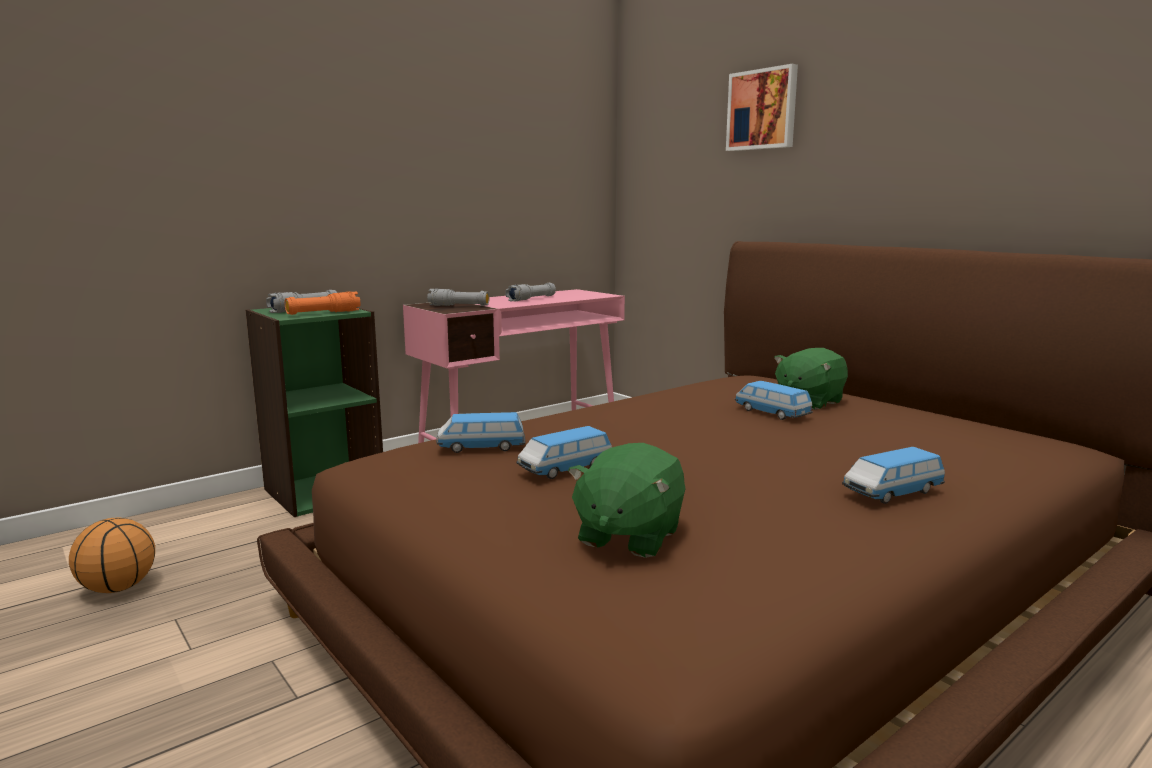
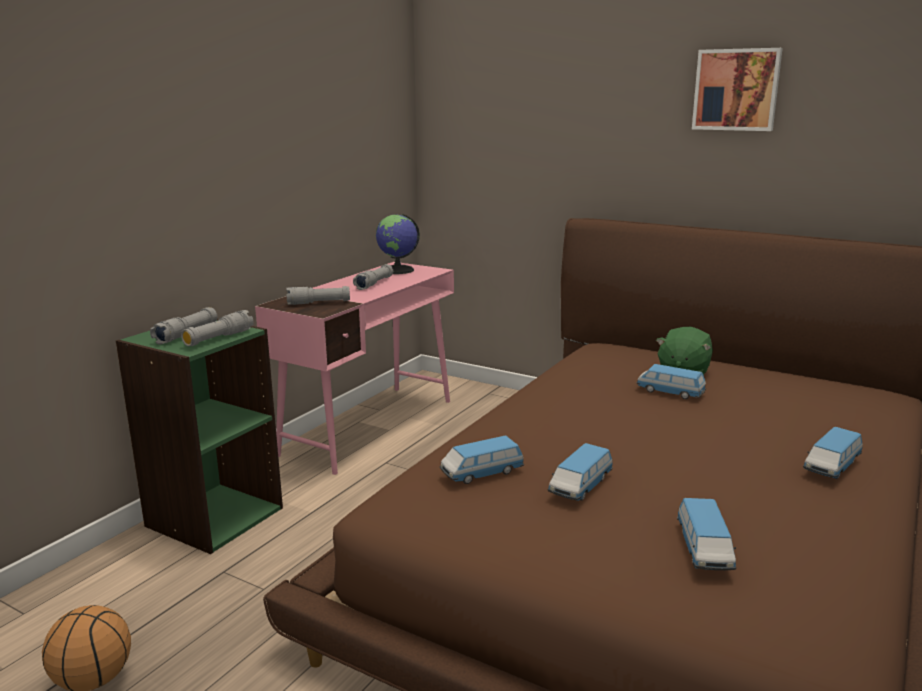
camera: 20 degrees left, 5 degrees up
(323, 313) = (218, 338): orange flashlight -> grey flashlight
(570, 293) = (398, 270): none -> globe
(628, 536) = (704, 550): green plush toy -> toy car
(763, 110) = (584, 95): picture -> picture (736, 90)

